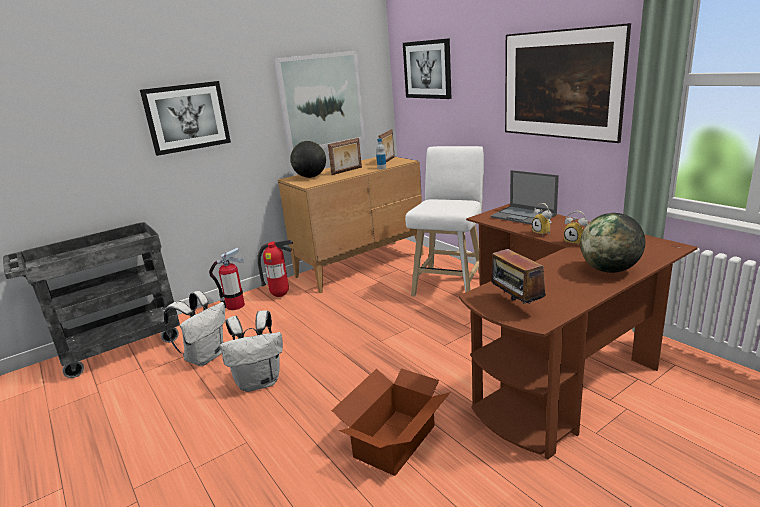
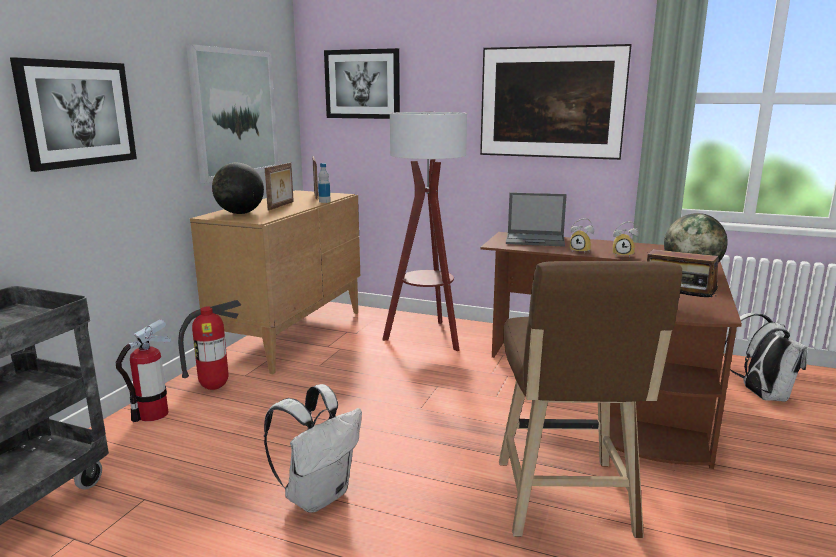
camera: 35 degrees left, 5 degrees down
(205, 357) = (185, 490): white backpack -> white backpack (760, 394)
(394, 441) = (565, 503): cardboard box -> brown stool
(450, 284) = (427, 337): white stool -> floor lamp

